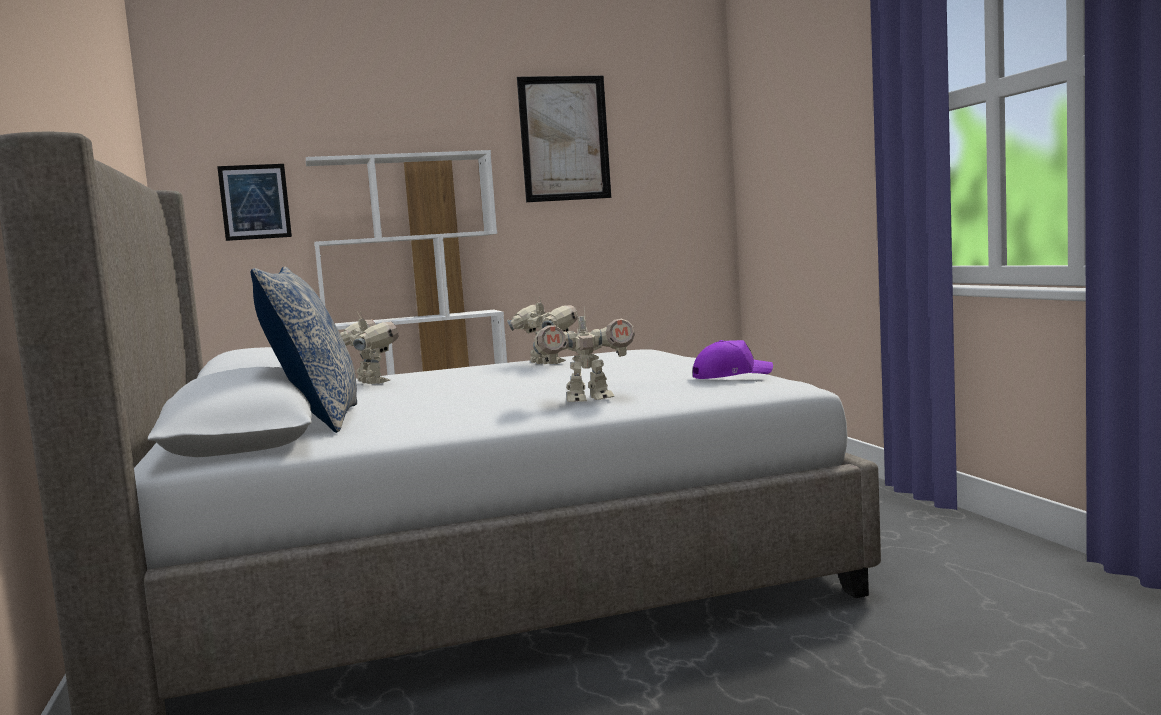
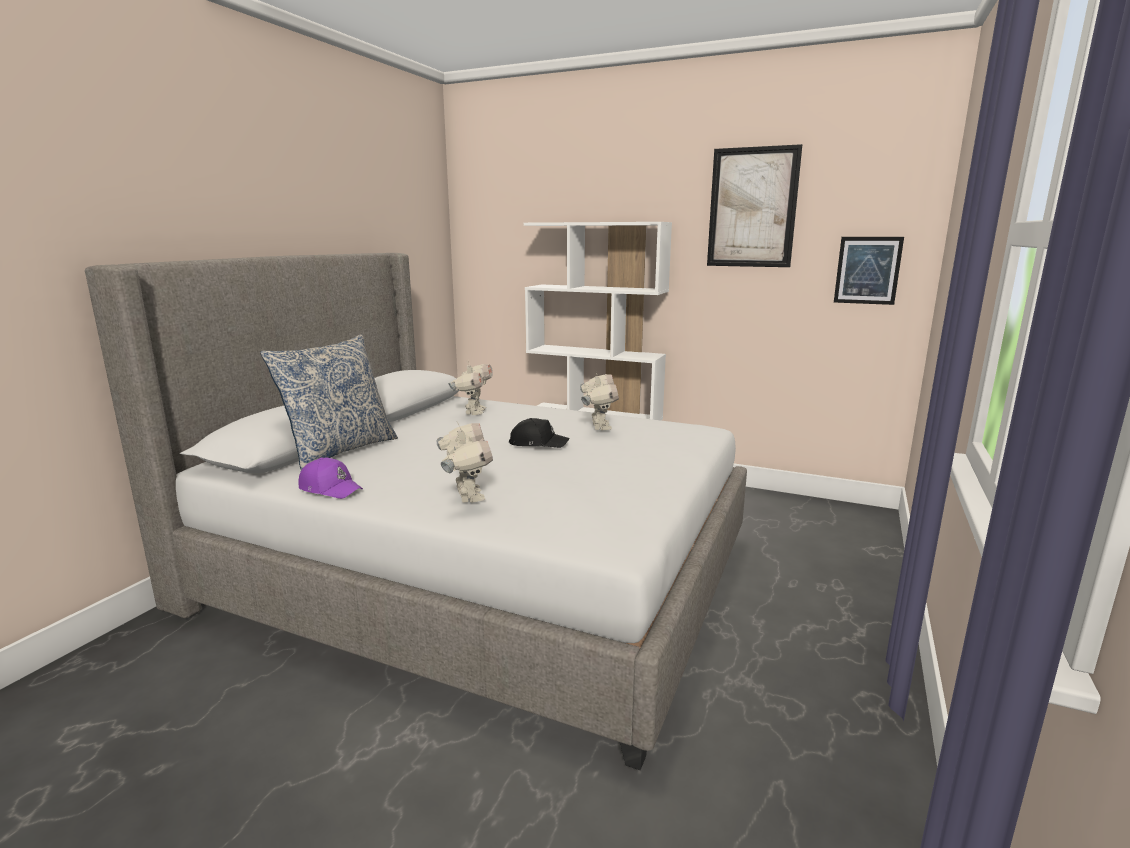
camera: 40 degrees right, 10 degrees up
(255, 202) = (508, 250): picture -> picture (867, 270)
(528, 376) = (537, 443): none -> black cap
(588, 400) = (467, 496): toy robot -> toy robot turned 135 degrees counterclockwise
(731, 375) = (605, 510): purple cap -> purple cap (330, 488)

